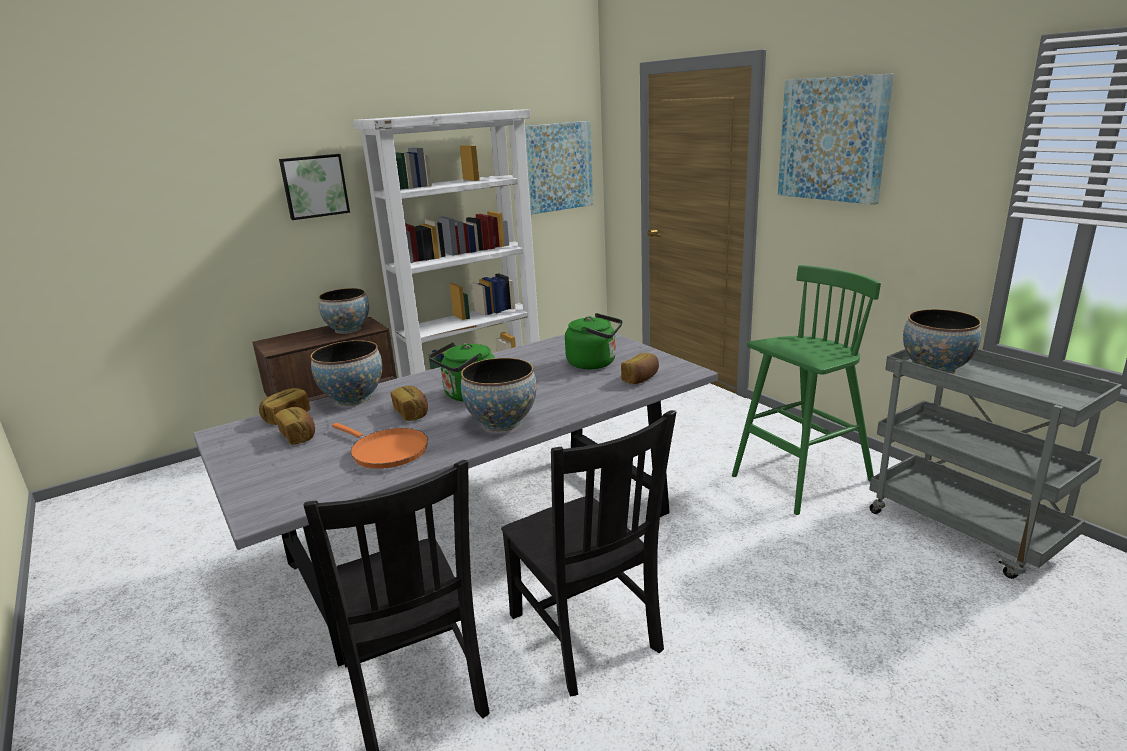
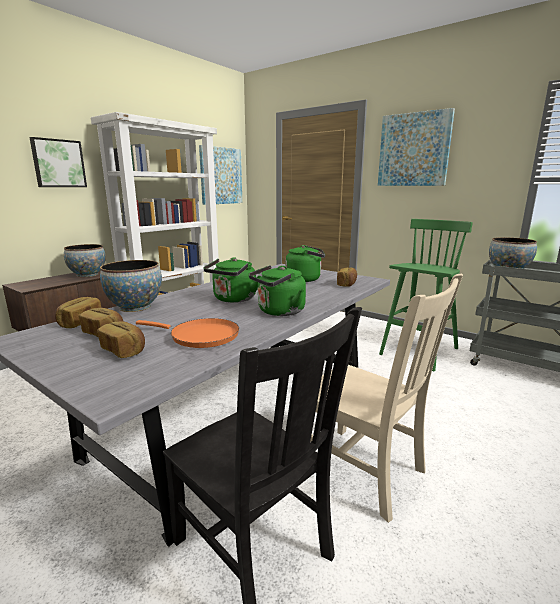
camera: 20 degrees left, 5 degrees down
(412, 413) = (198, 312): bread -> bread (124, 351)
(502, 422) = (279, 312): bowl -> green kettle
(586, 635) = (365, 471): black chair -> beige chair

